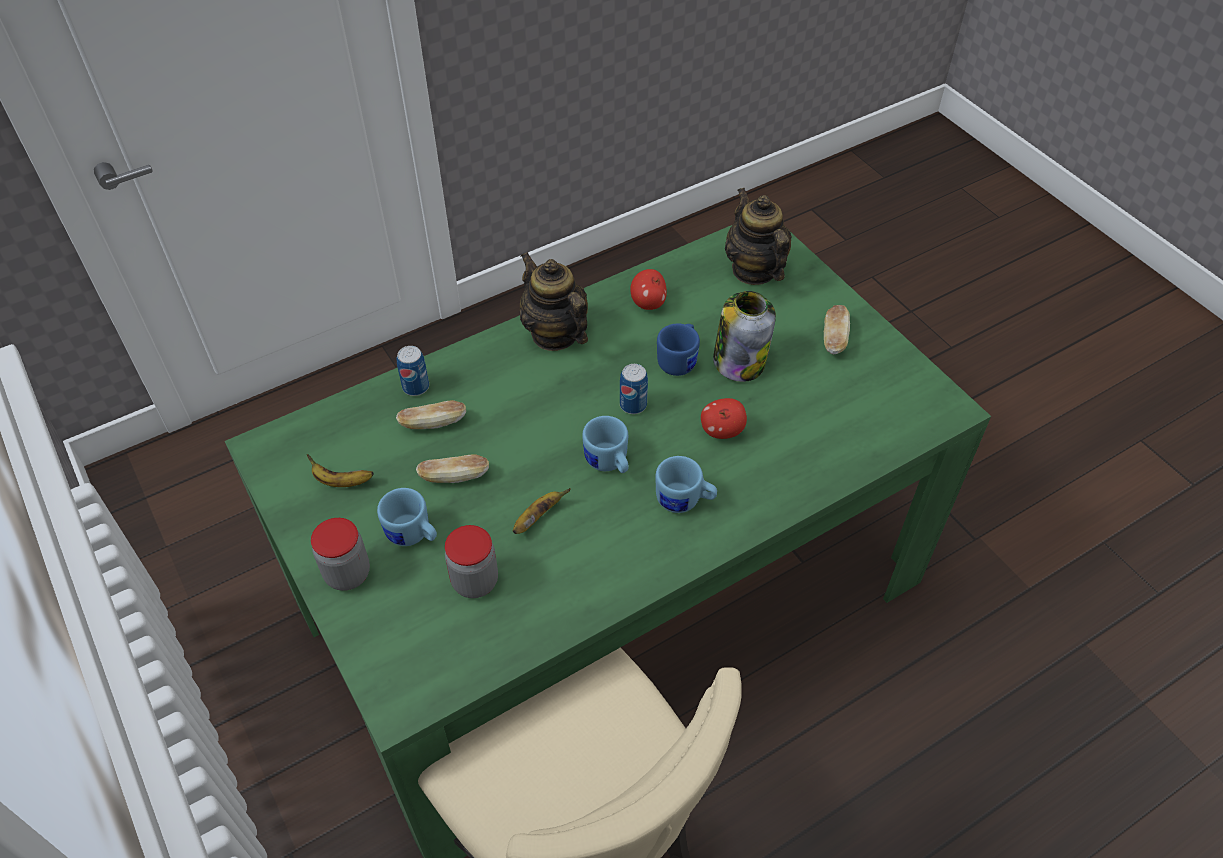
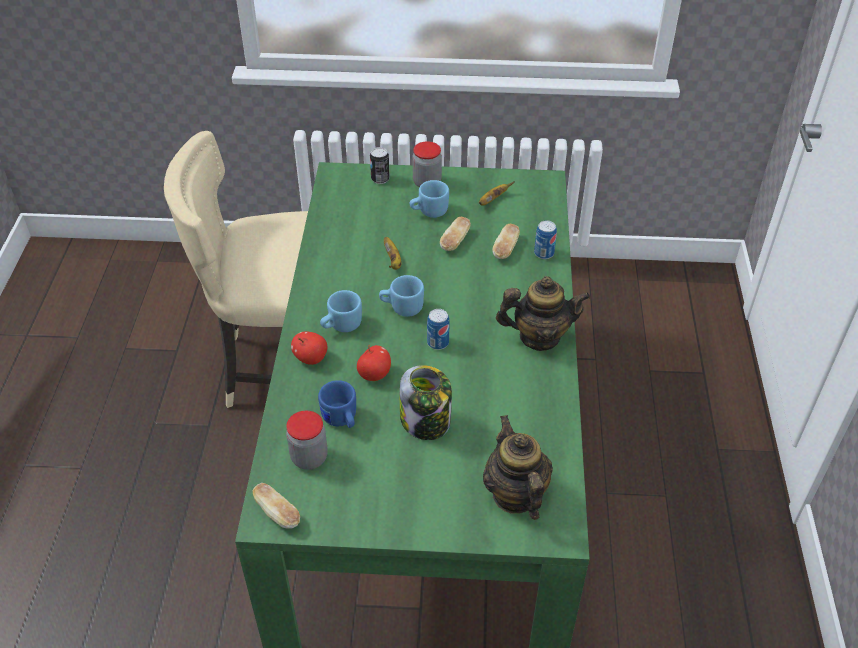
camera: 125 degrees right, 5 degrees down
(375, 636) = (380, 179): none -> can
(475, 581) = (376, 221): jar -> jar (309, 457)
(648, 303) = (530, 403): apple -> apple (311, 358)
(680, 360) = (456, 389): blue mug -> blue mug (341, 420)
(754, 270) = (515, 494): teapot -> teapot turned 120 degrees counterclockwise
(834, 339) = (396, 495): bread -> bread (277, 513)

